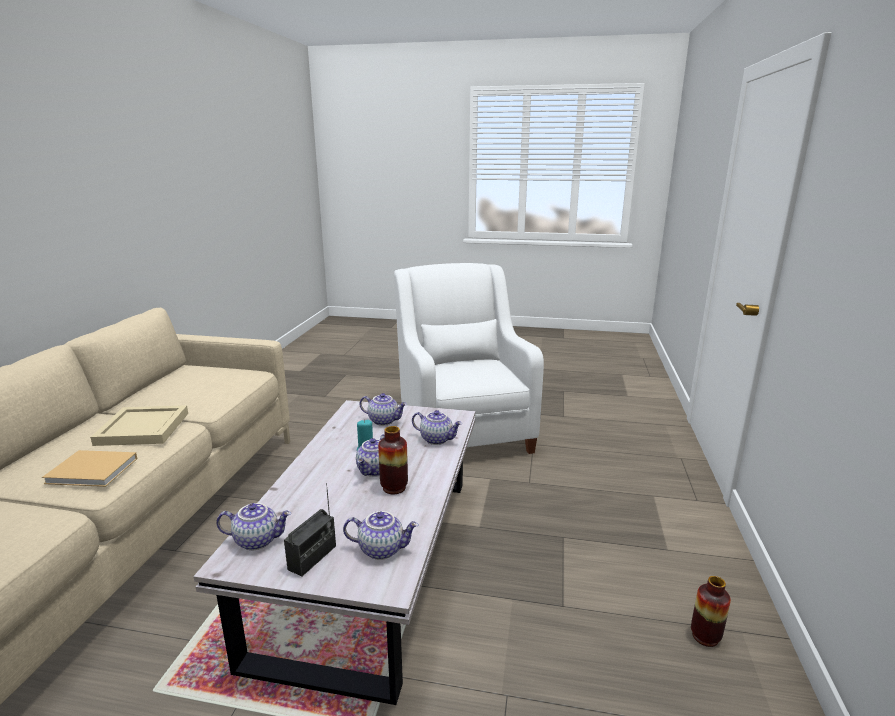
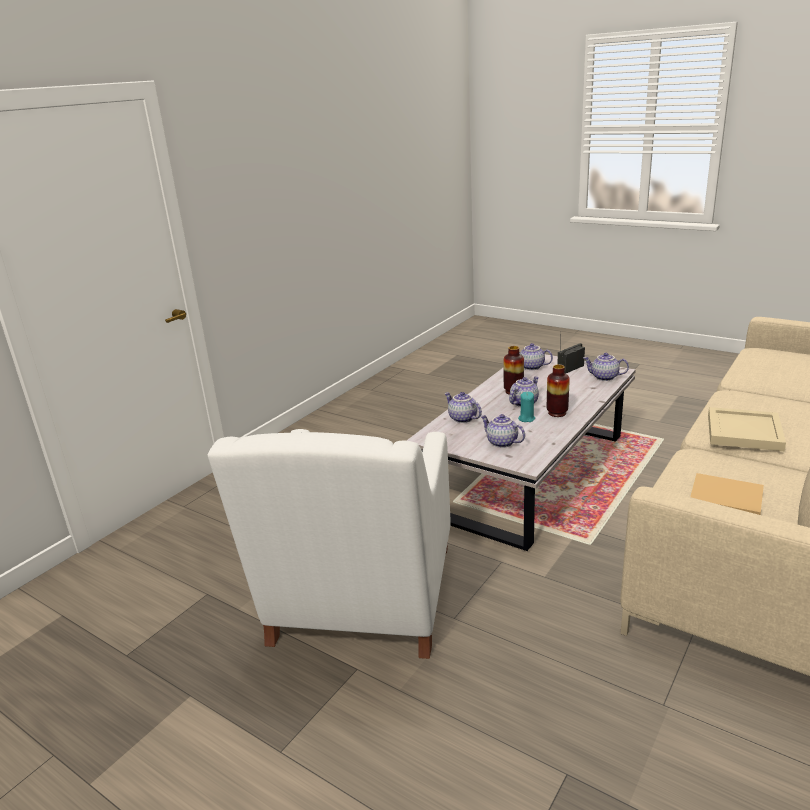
camera: 155 degrees left, 5 degrees up
(94, 471) = (746, 400): beige book -> beige book (723, 497)
(705, 637) = (356, 415): vase -> vase (557, 413)

